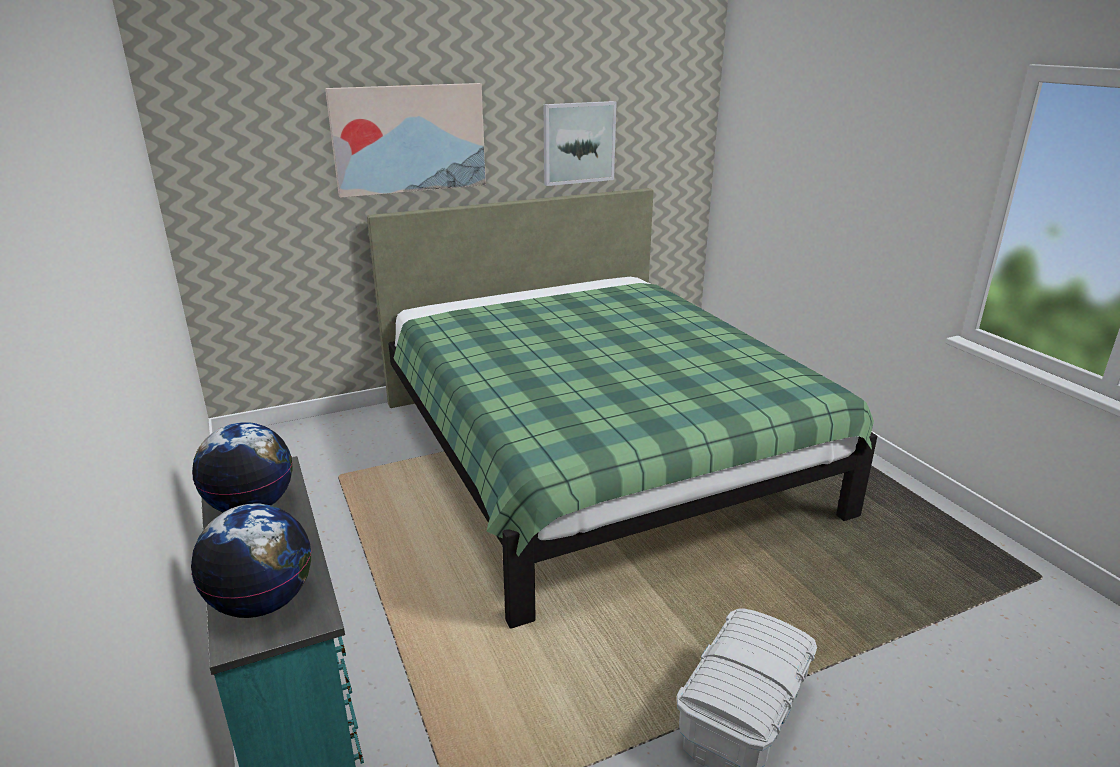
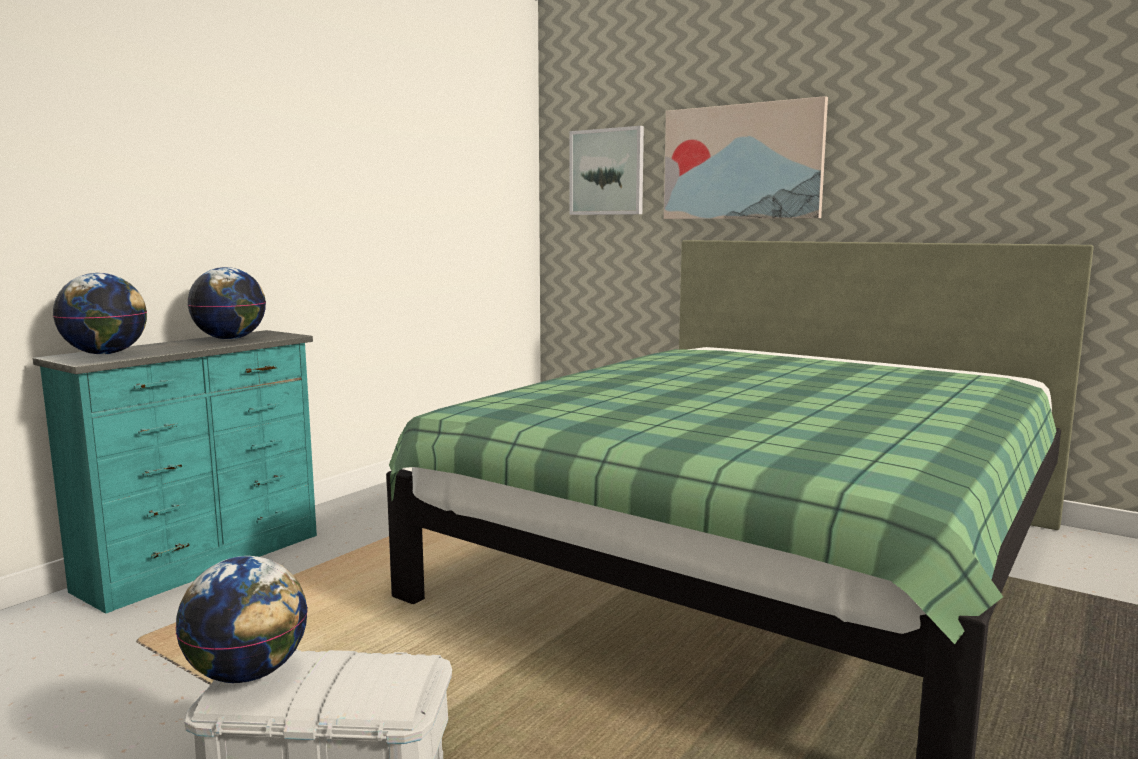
camera: 60 degrees right, 15 degrees down
(578, 143) = (967, 171): picture -> picture (607, 172)
(738, 697) = (247, 674): none -> globe

